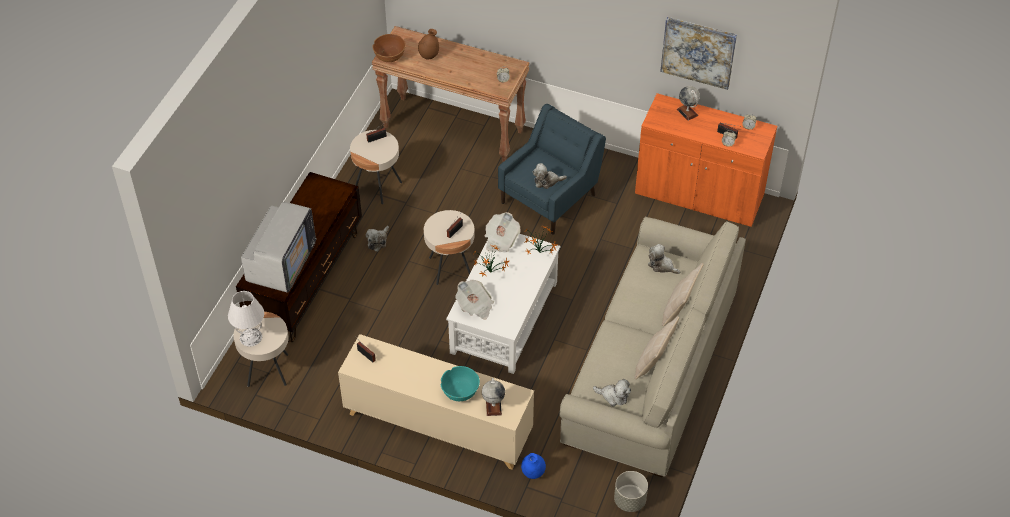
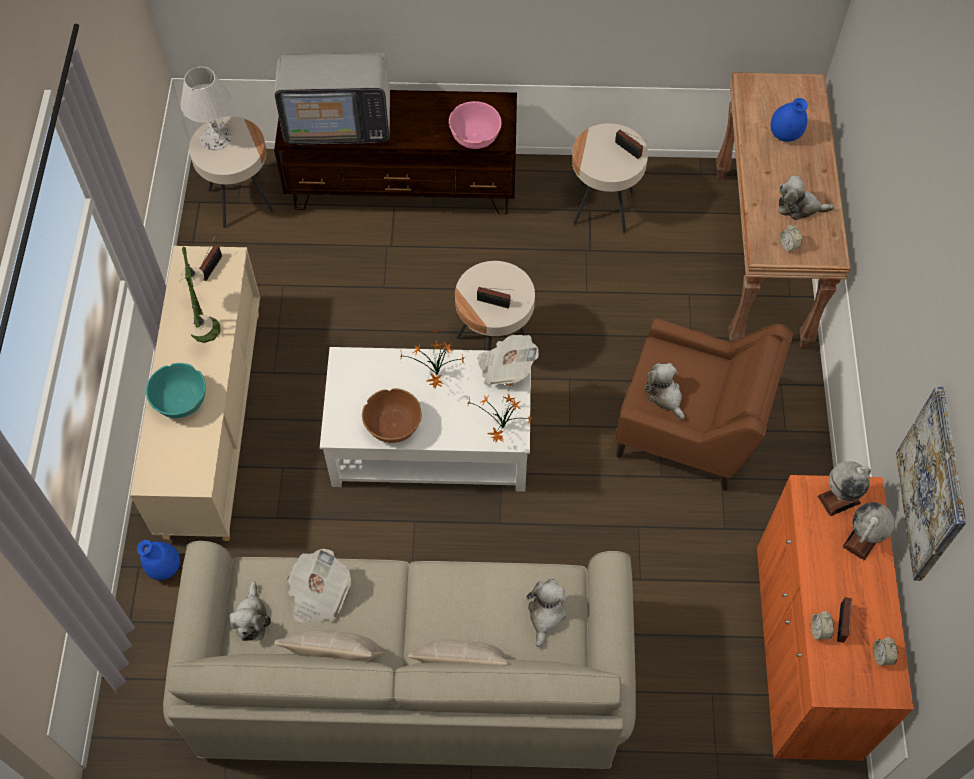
camera: 70 degrees right, 10 degrees up
(334, 201) = (475, 137): none -> pink bowl
(378, 241) = (504, 242): plush toy -> plush toy (799, 207)
(389, 56) = (755, 89): brown bowl -> brown bowl (393, 426)
(412, 368) = (205, 329): none -> table lamp
(429, 56) = (785, 135): brown vase -> blue vase
(475, 306) = (365, 375): newspaper -> newspaper (318, 594)
(493, 406) = (166, 452): globe -> globe (839, 499)
(550, 197) = (690, 429): blue armchair -> brown armchair
(629, 500) = (150, 718): grey planter -> none

